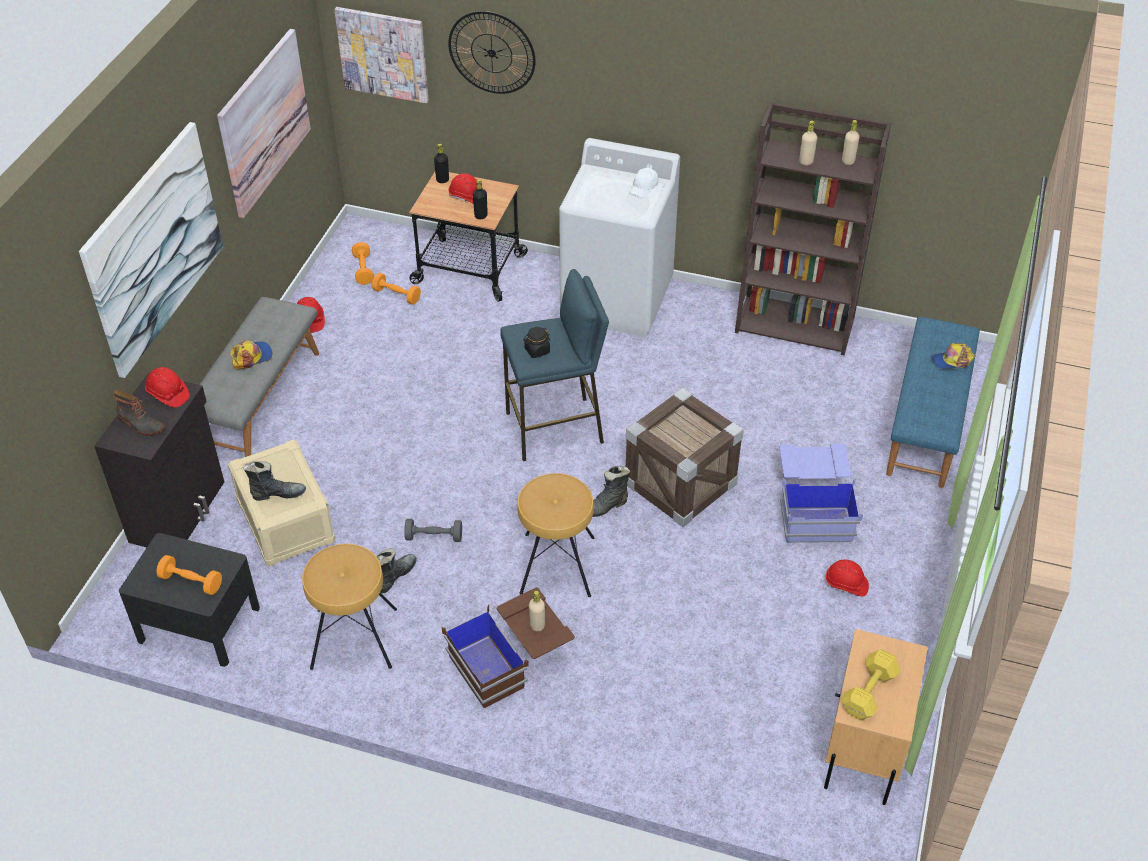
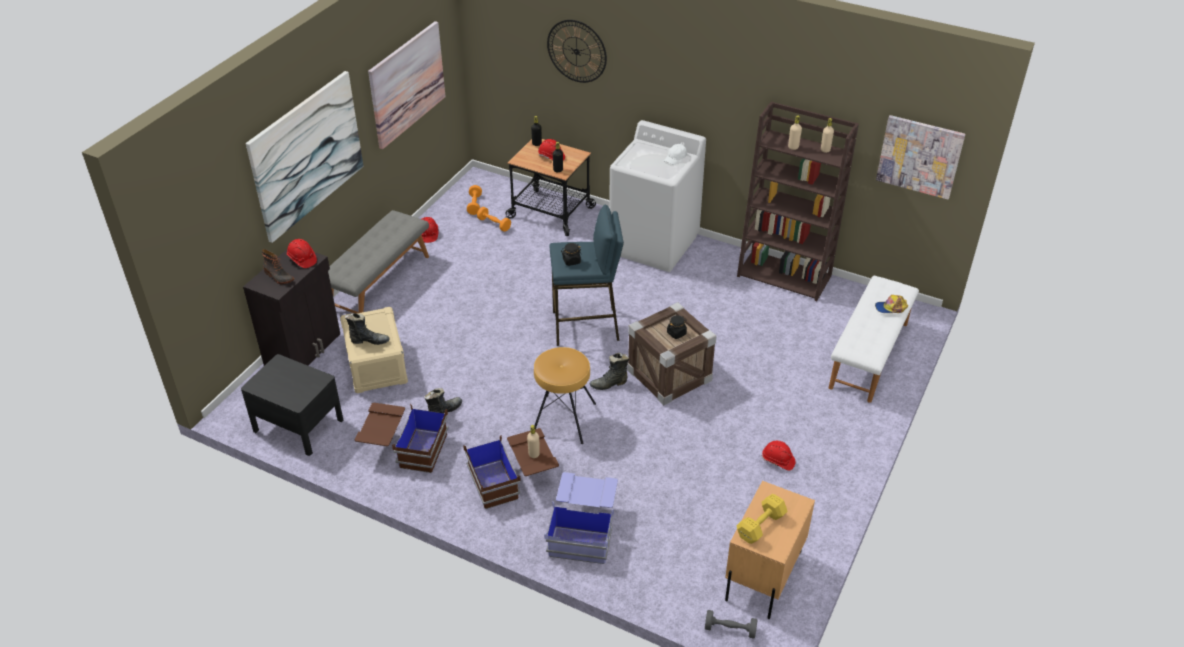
camera: 10 degrees right, 5 degrees down
(191, 582) = (292, 389): orange dumbbell -> none
(251, 356) = (374, 248): cap -> none
(354, 637) = (404, 448): brown stool -> brown storage box
(383, 54) = (502, 48): picture -> picture (919, 156)
(434, 537) = (479, 389): grey dumbbell -> grey dumbbell (730, 629)
(690, 432) = (676, 333): none -> black jar
(813, 507) = (766, 403): blue storage box -> blue storage box (583, 529)
(927, 422) = (869, 355): blue bench -> white bench

